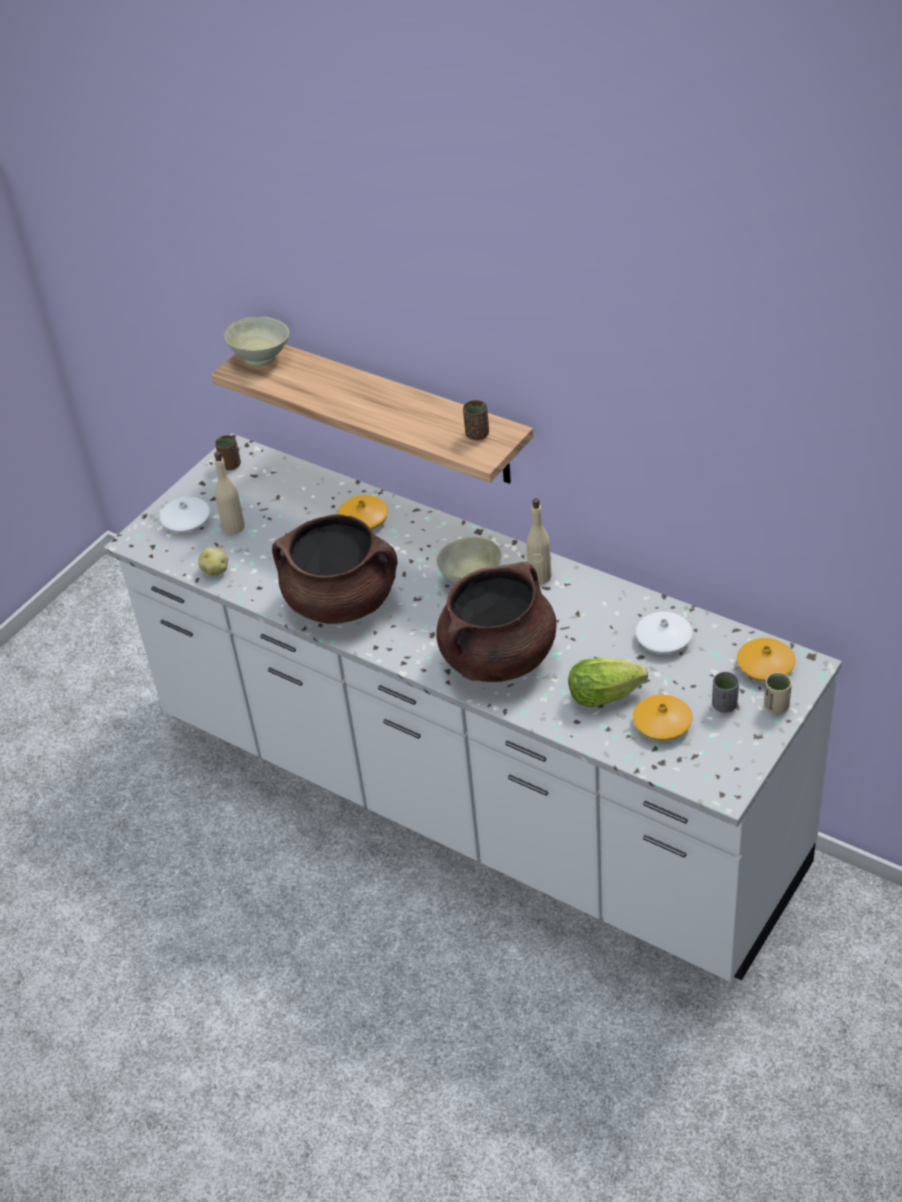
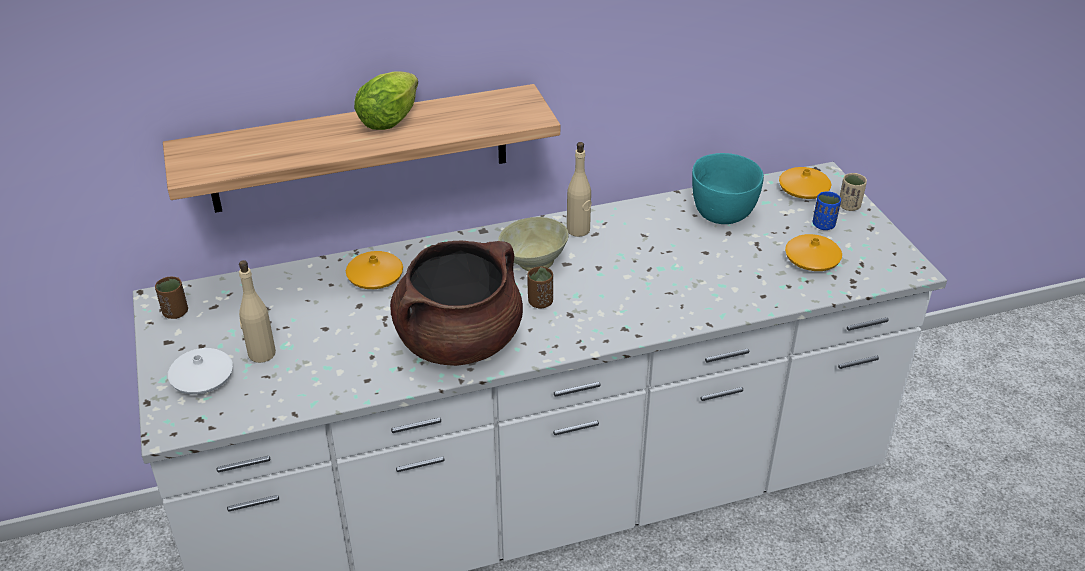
camera: 55 degrees left, 5 degrees down
(215, 570) = (301, 395): potato -> none
(261, 358) = (201, 153): beige bowl -> none
(477, 434) = (502, 107): brown cup -> brown cup (540, 302)
(498, 658) = (644, 296): brown cooking pot -> none
(608, 695) = (752, 267): lettuce -> lettuce (392, 118)
(663, 639) = (722, 214): white vase -> turquoise bowl
(724, 705) = (823, 225): grey cup -> blue cup

